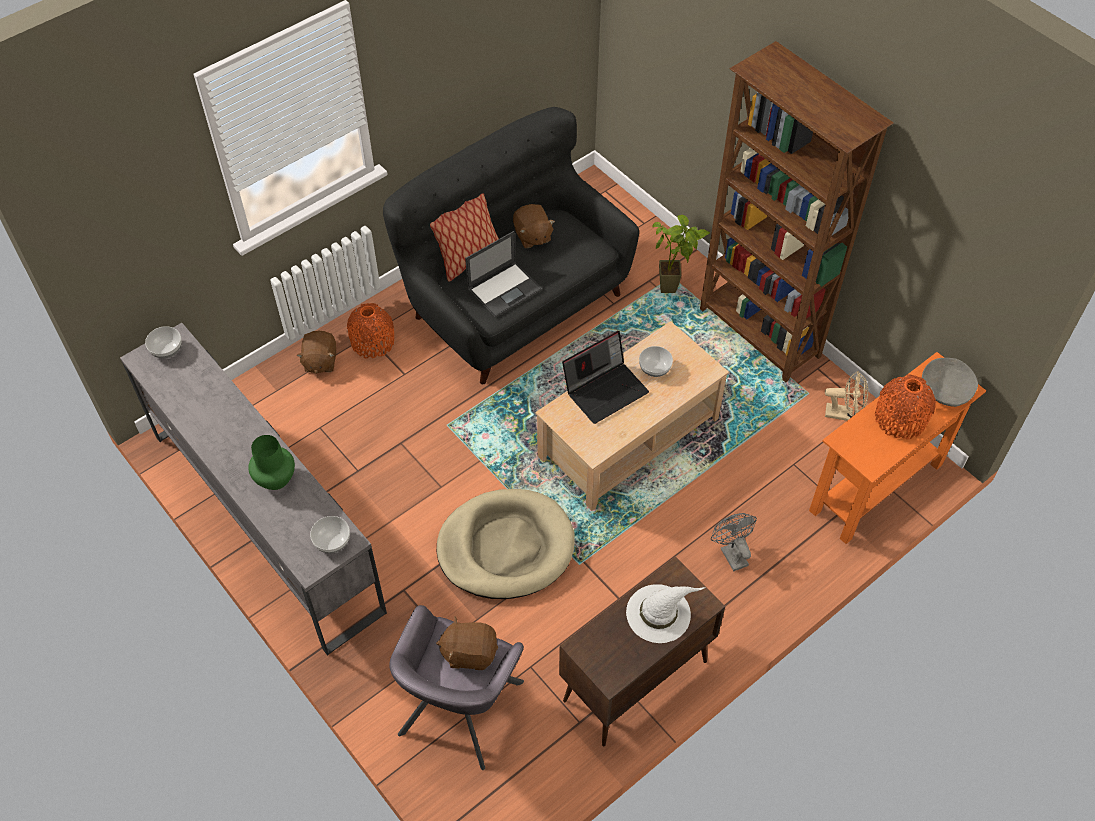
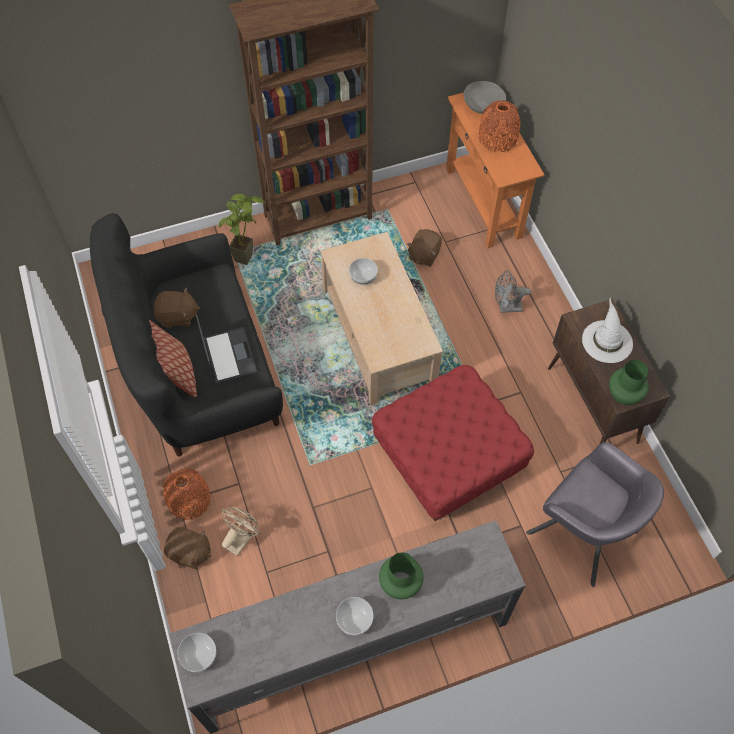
camera: 70 degrees left, 5 degrees up
(333, 541) = (484, 550): bowl -> bowl (355, 619)
(469, 652) = (588, 488): brown plush toy -> brown plush toy (423, 255)
(506, 547) = (448, 456): beige dog bed -> red ottoman
(589, 646) = (623, 394): none -> green vase
(605, 389) = (369, 316): laptop -> none
(843, 414) = (414, 196): beige fan -> beige fan (241, 538)

